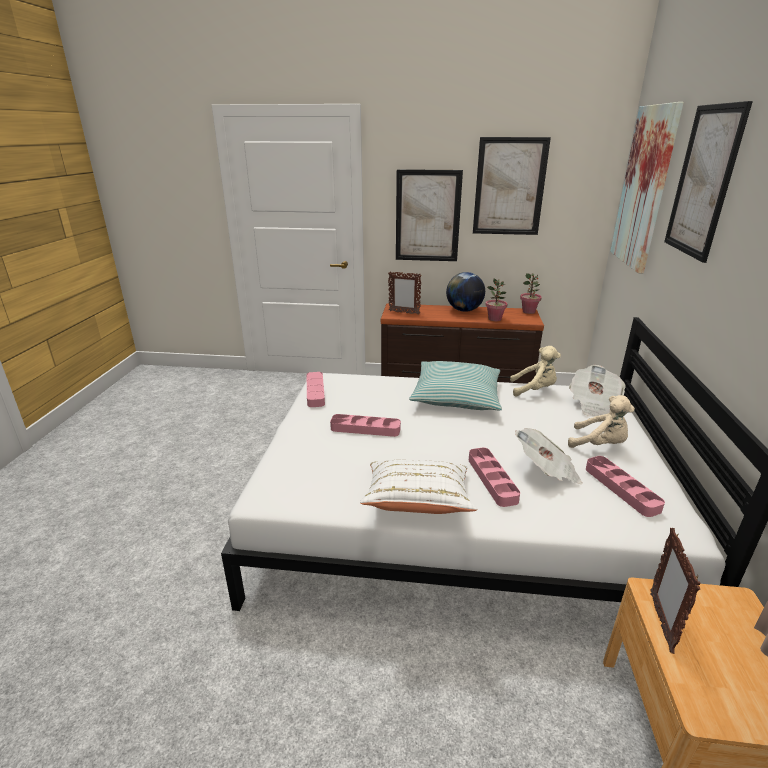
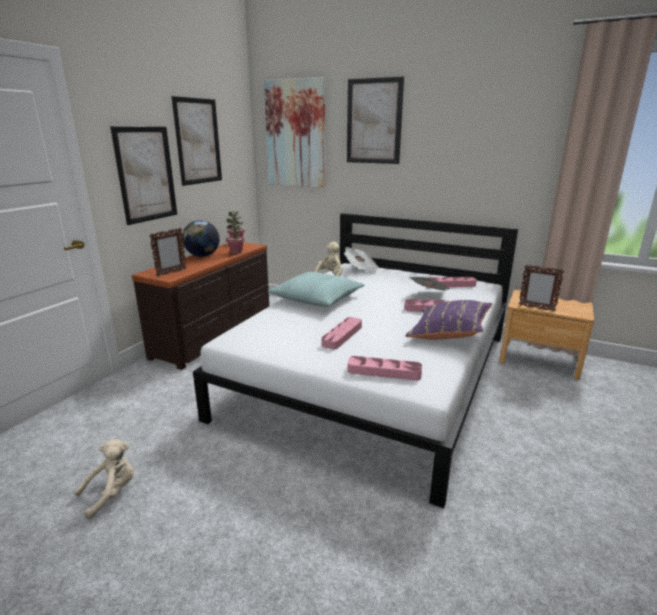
camera: 70 degrees left, 5 degrees down
(315, 392) = (254, 347): pink tray -> pink tray (384, 372)
(417, 502) = (448, 334): white pillow -> purple pillow
(599, 445) = (405, 279): beige plush toy -> beige plush toy (112, 493)

